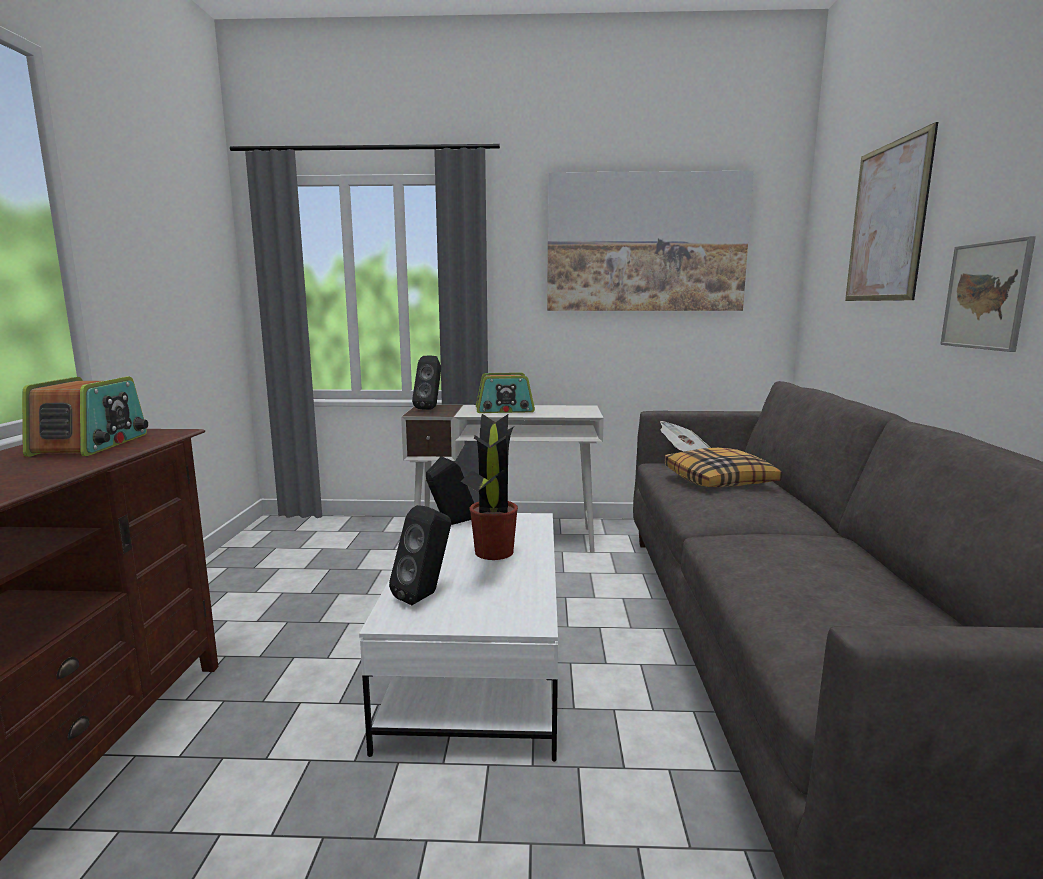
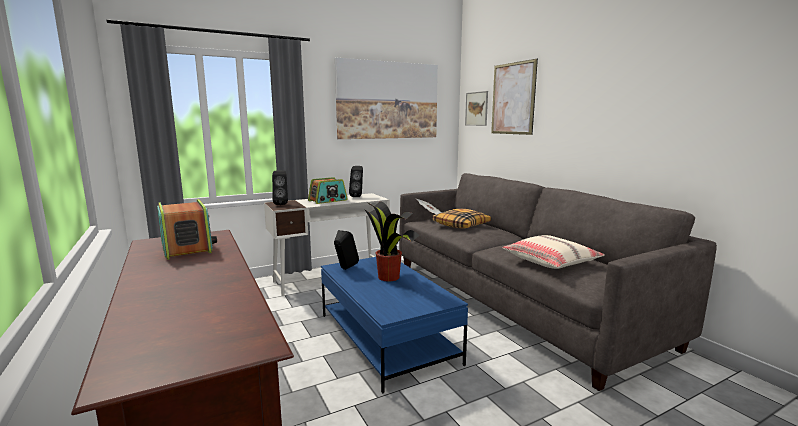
camera: 30 degrees left, 0 degrees up
(425, 596) = (387, 303): black speaker -> black speaker (358, 197)
(479, 660) = (386, 338): white coffee table -> blue coffee table
(808, 591) = (551, 261): none -> beige pillow
(985, 295) = (569, 134): picture -> picture (476, 108)

